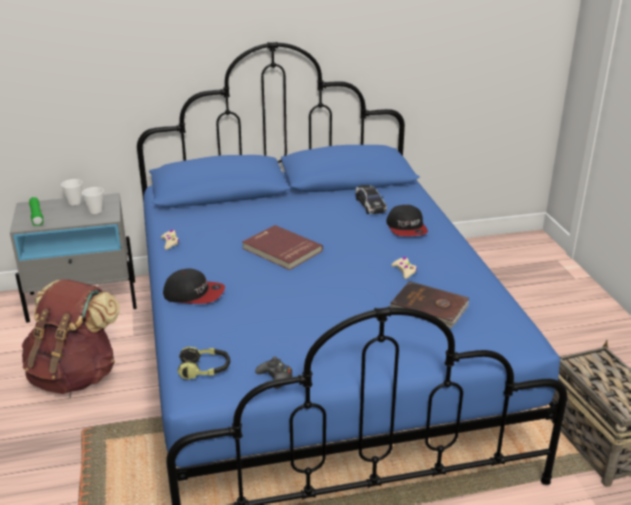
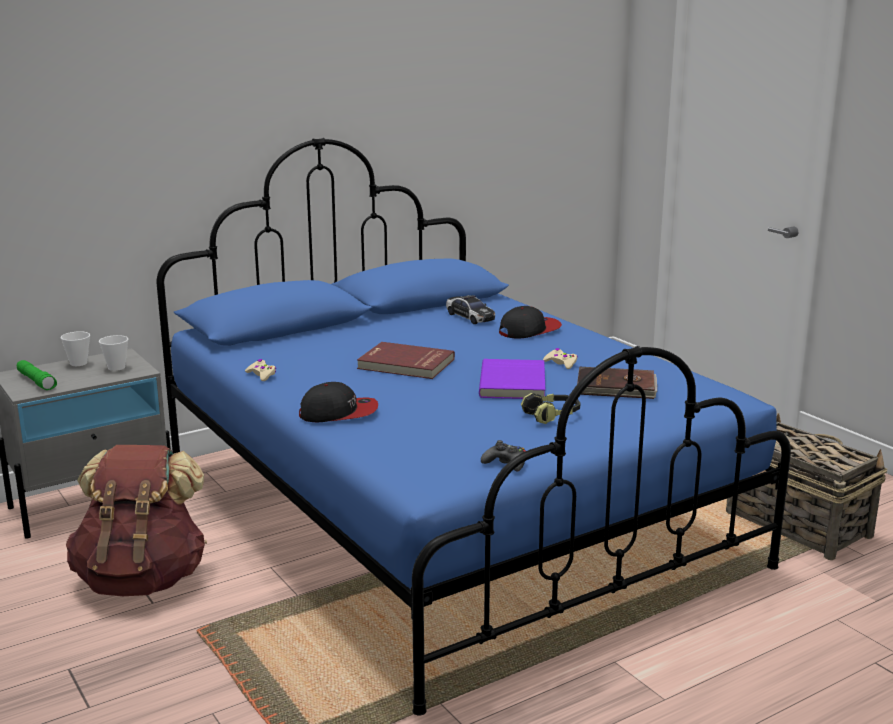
camera: 20 degrees left, 10 degrees down
(205, 370) = (419, 471): headphones -> headphones (552, 416)
(349, 286) = (514, 383): none -> purple book
(406, 228) = (529, 330): cap -> cap turned 90 degrees counterclockwise

